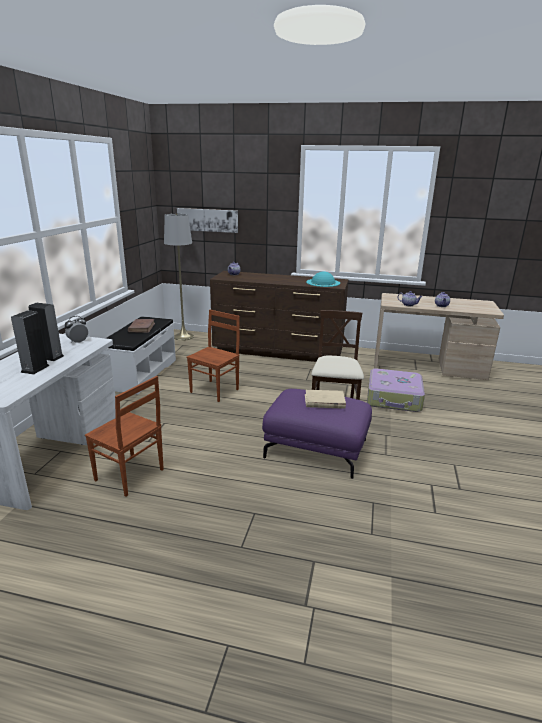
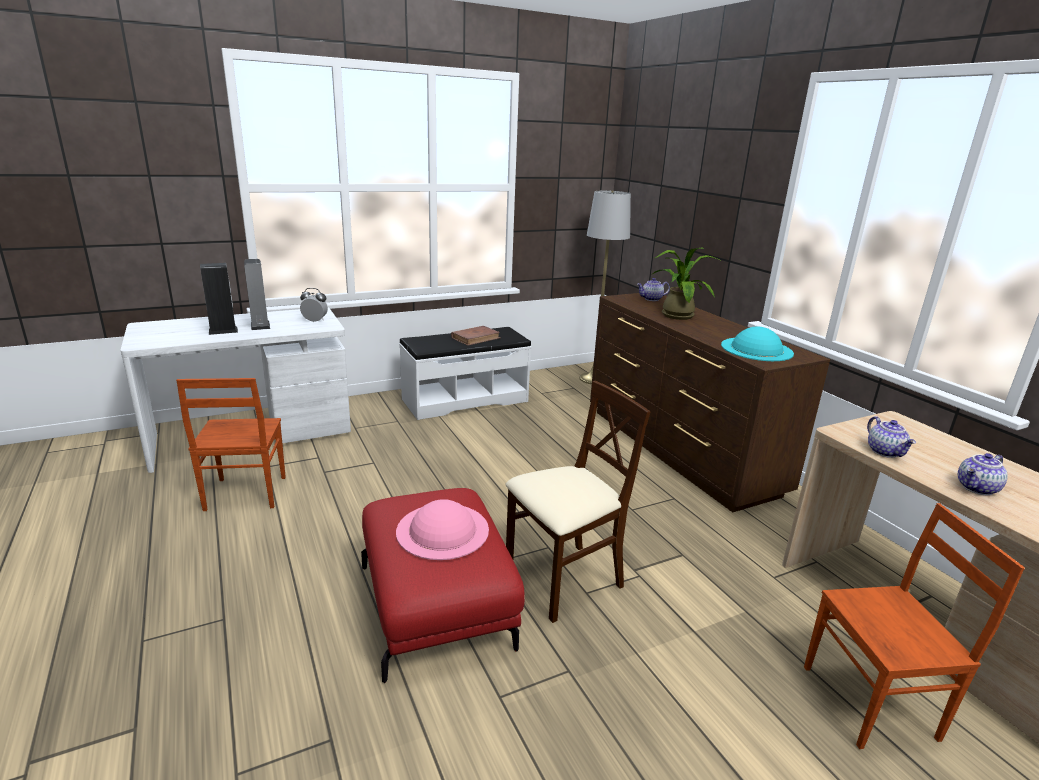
camera: 50 degrees right, 0 degrees up
(207, 220) = (662, 207): picture -> none
(215, 391) = (491, 458): brown chair -> brown chair (871, 703)
(262, 278) = (676, 314): none -> potted plant
(317, 448) = (438, 606): purple ottoman -> red ottoman
(324, 401) = (443, 530): beige book -> pink hat
(394, 398) = (718, 629): suitcase -> none

